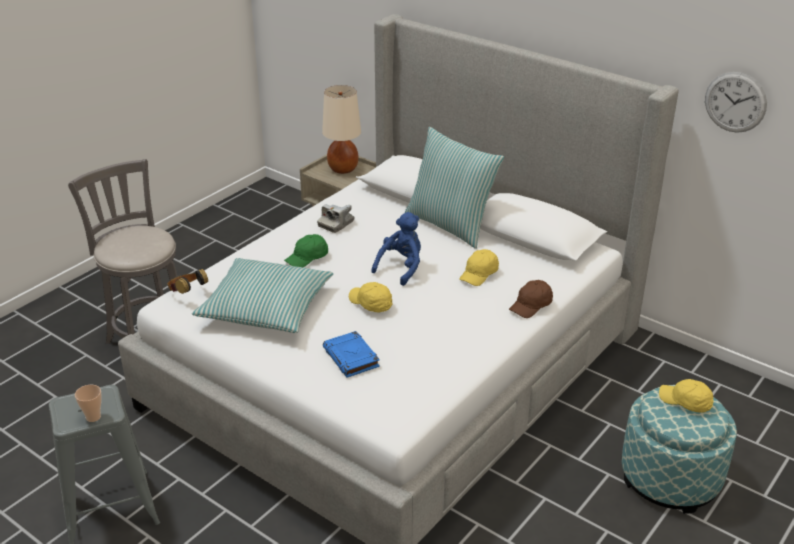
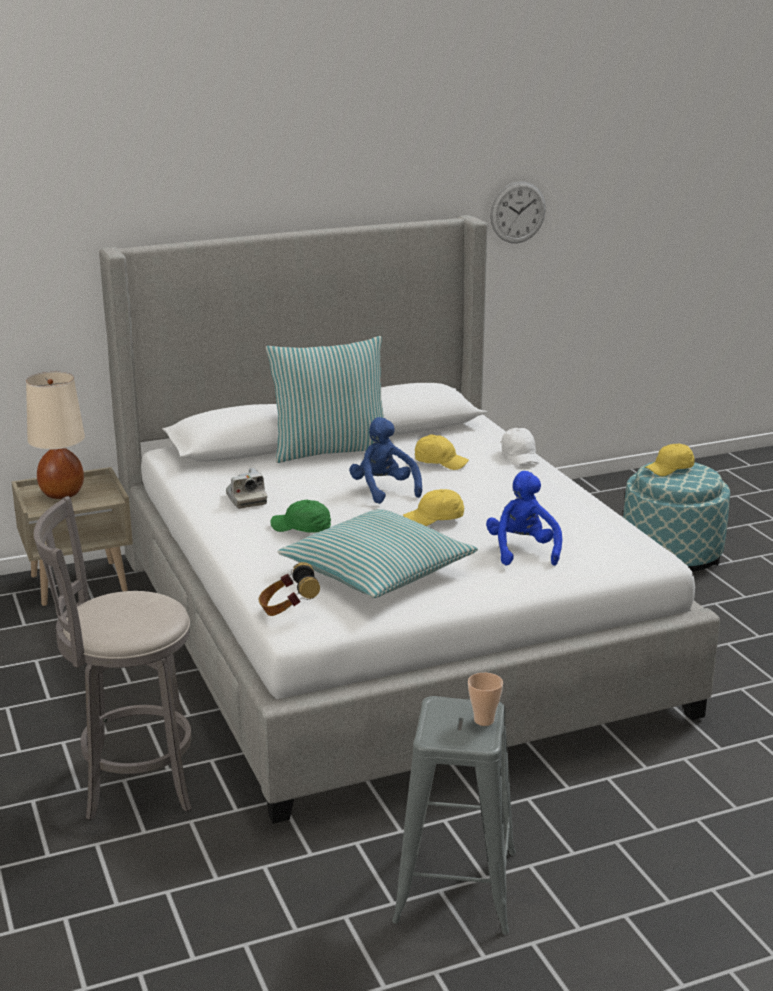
camera: 60 degrees left, 10 degrees down
(307, 258) = (302, 528): green cap -> green cap turned 120 degrees clockwise
(351, 358) = (522, 551): blue book -> blue plush toy
(479, 274) = (440, 462): yellow cap -> yellow cap turned 45 degrees counterclockwise
(531, 306) = (520, 456): brown cap -> white cap

